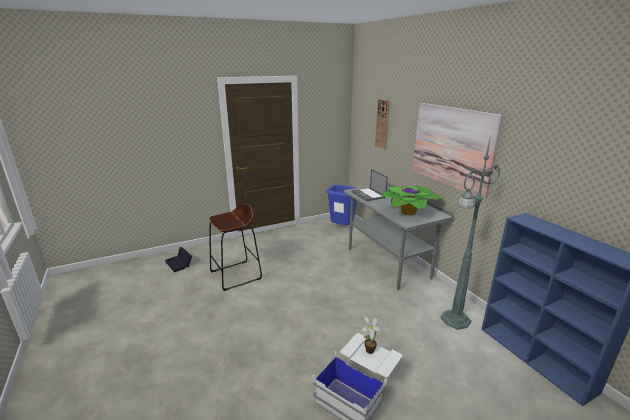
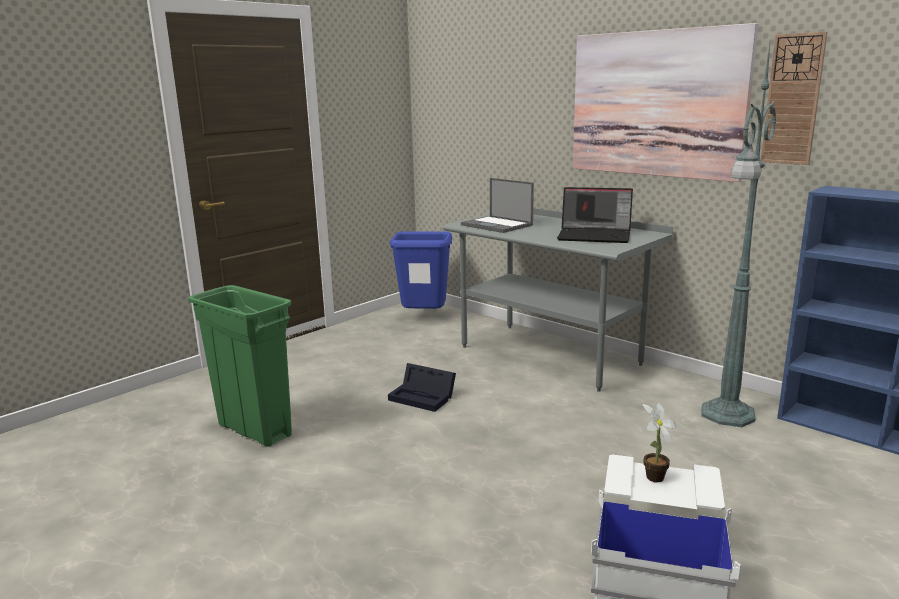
camera: 20 degrees left, 5 degrees down
(179, 264) = (98, 436): black storage box -> black storage box (424, 397)
(236, 275) = (255, 430): brown stool -> green trash can
(382, 124) = (491, 95): wall clock -> wall clock (793, 99)
(409, 211) = (595, 236): potted plant -> laptop

